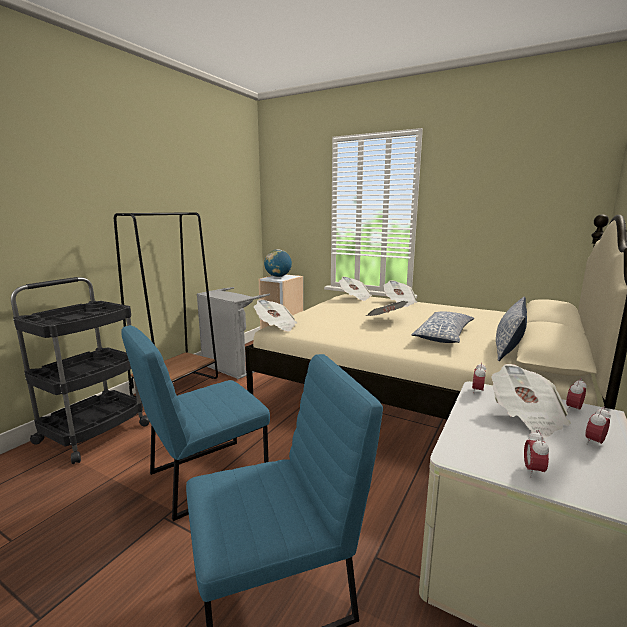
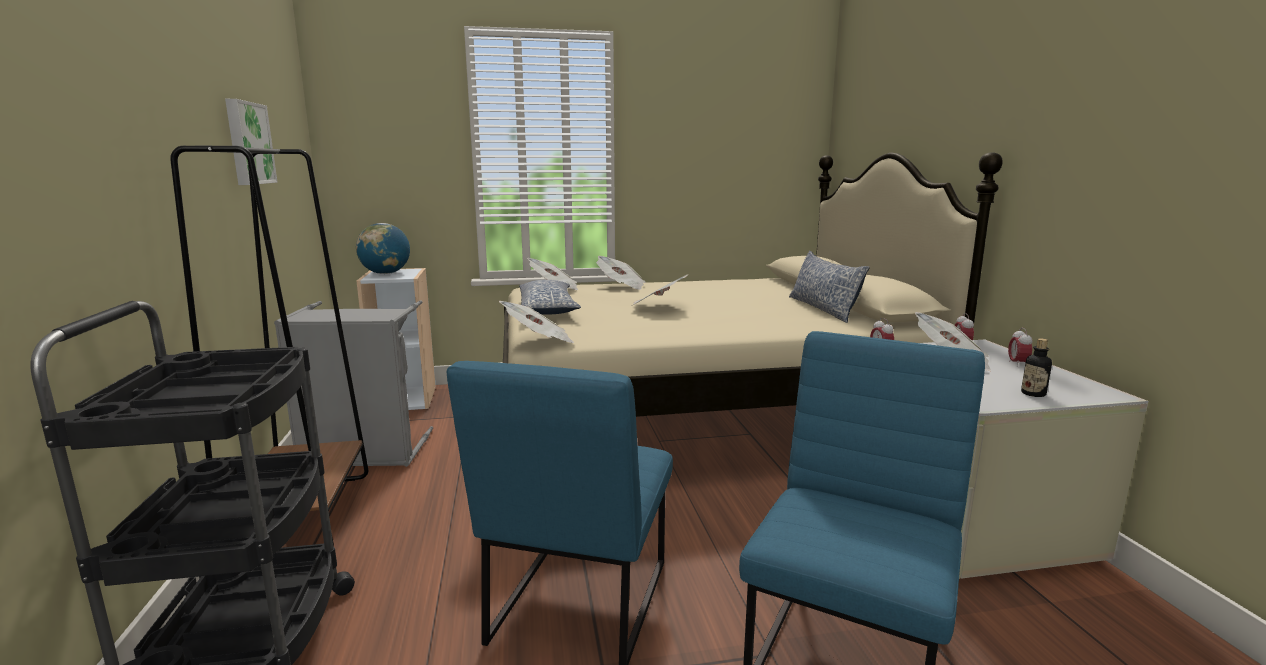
camera: 40 degrees left, 0 degrees up
(197, 208) = (248, 143): none -> picture
(444, 335) = (751, 311): pillow -> pillow (548, 309)
(533, 471) = (1033, 394): alarm clock -> bottle

